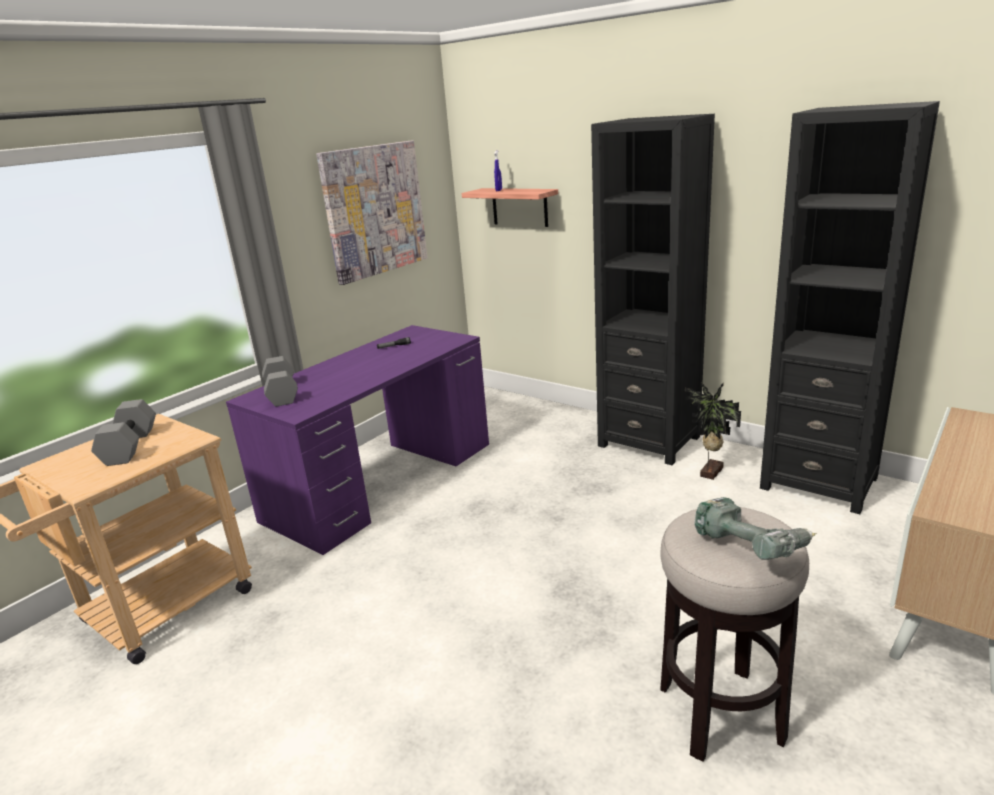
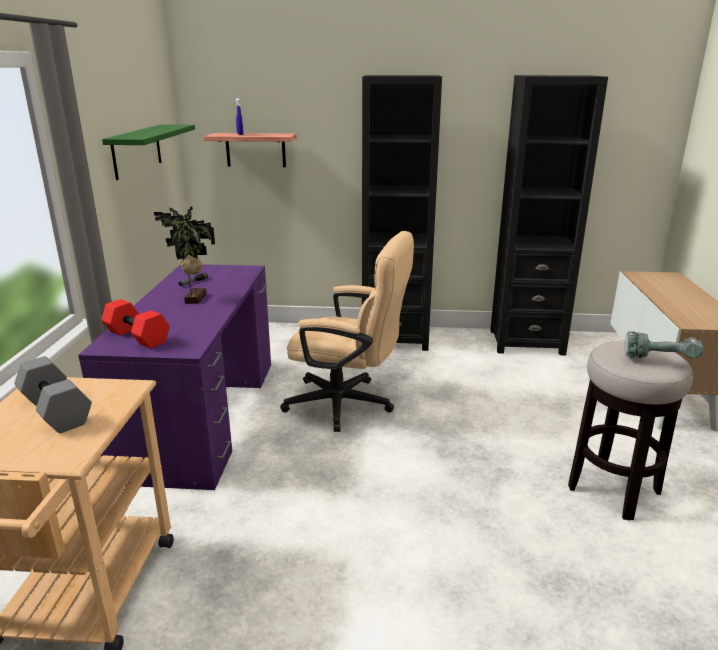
camera: 35 degrees left, 0 degrees up
(281, 393) = (136, 337): grey dumbbell -> red dumbbell
(374, 210) = (137, 151): picture -> green shelf
(518, 506) = (348, 405): none -> beige office chair
(709, 472) = (456, 349): potted plant -> potted plant (193, 299)

